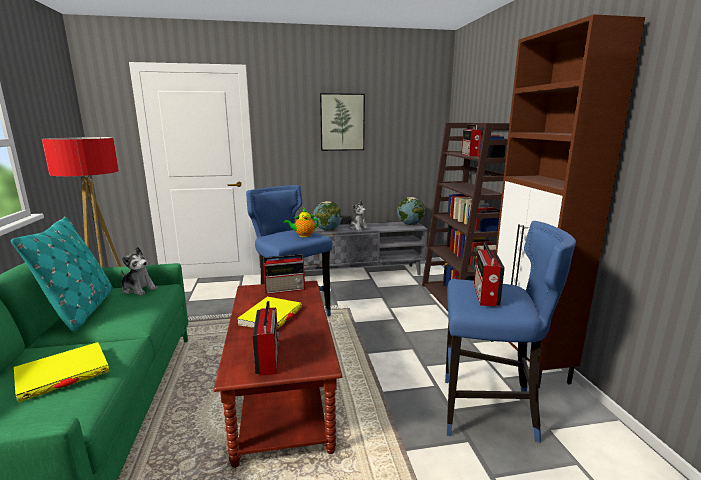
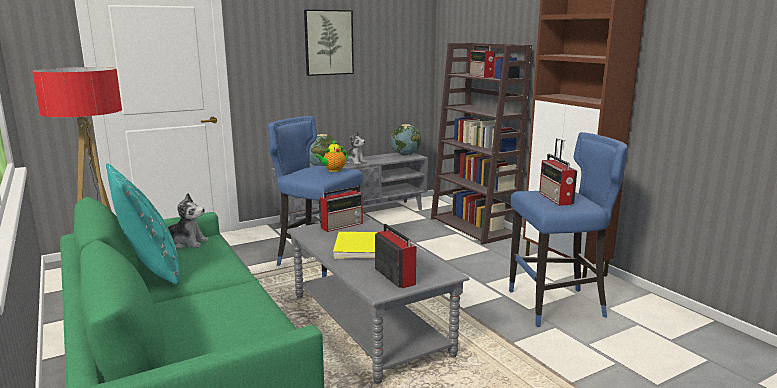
camera: 20 degrees left, 0 degrees up
(63, 374) = (224, 313): yellow book -> none
(282, 390) = (368, 324): brown coffee table -> grey coffee table

